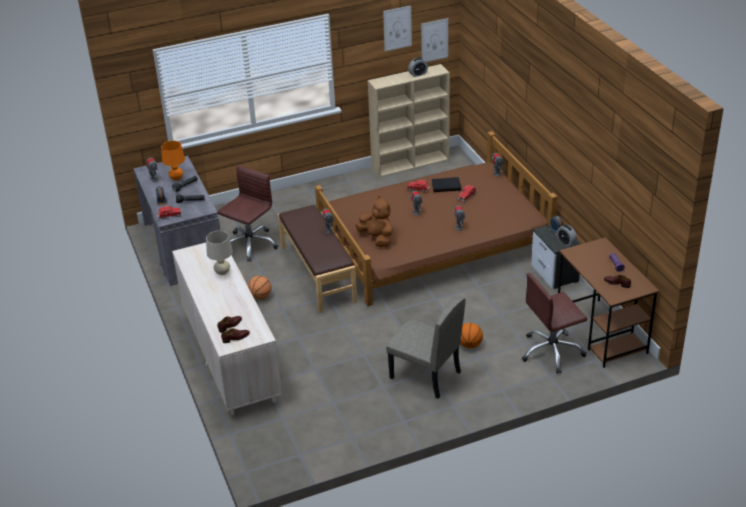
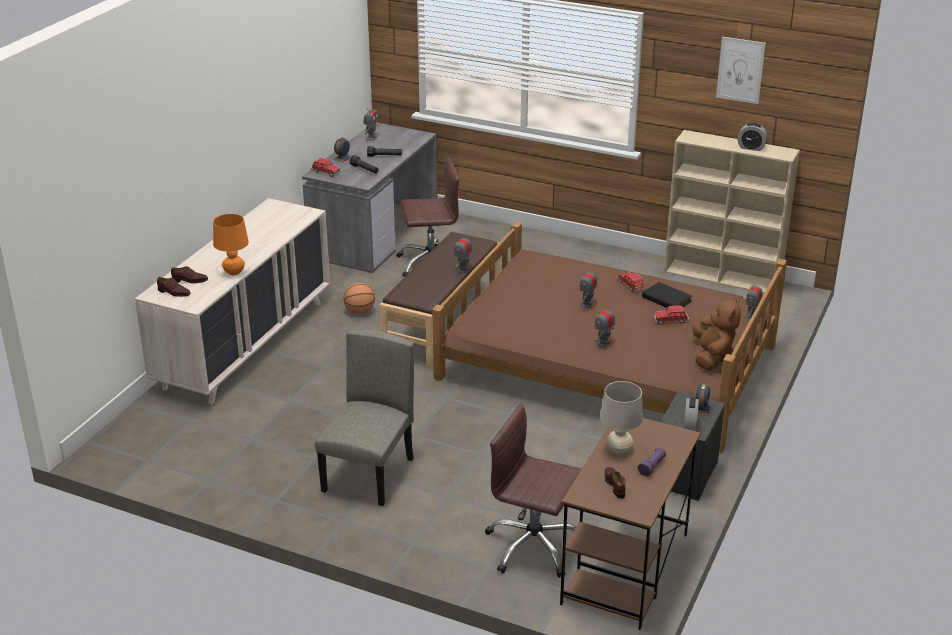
camera: 45 degrees right, 5 degrees down
(176, 178) = (390, 146): orange table lamp -> orange table lamp (234, 272)
(222, 272) = (269, 236): beige table lamp -> beige table lamp (619, 450)
(377, 238) = (502, 306): brown plush toy -> brown plush toy (712, 357)
(425, 375) = (369, 475): beige chair -> beige chair turned 150 degrees counterclockwise
(434, 40) = (796, 110): picture -> none
(469, 345) = (462, 479): basketball -> none

